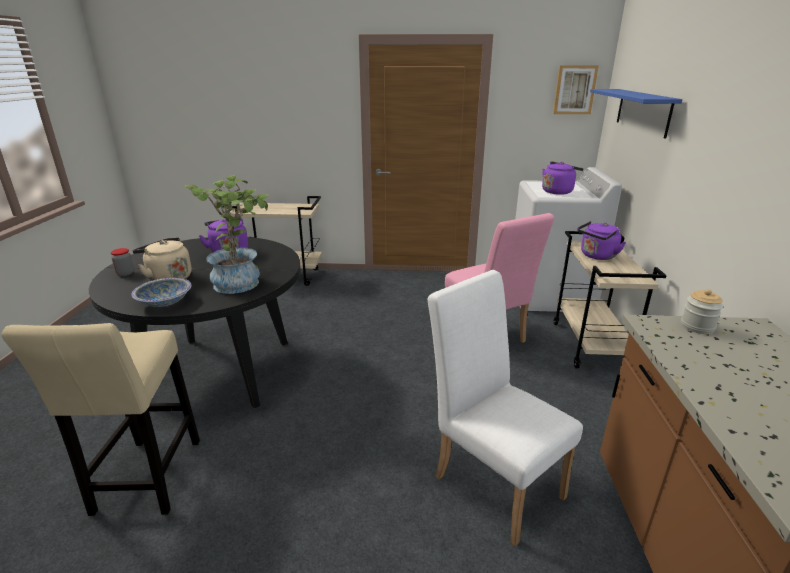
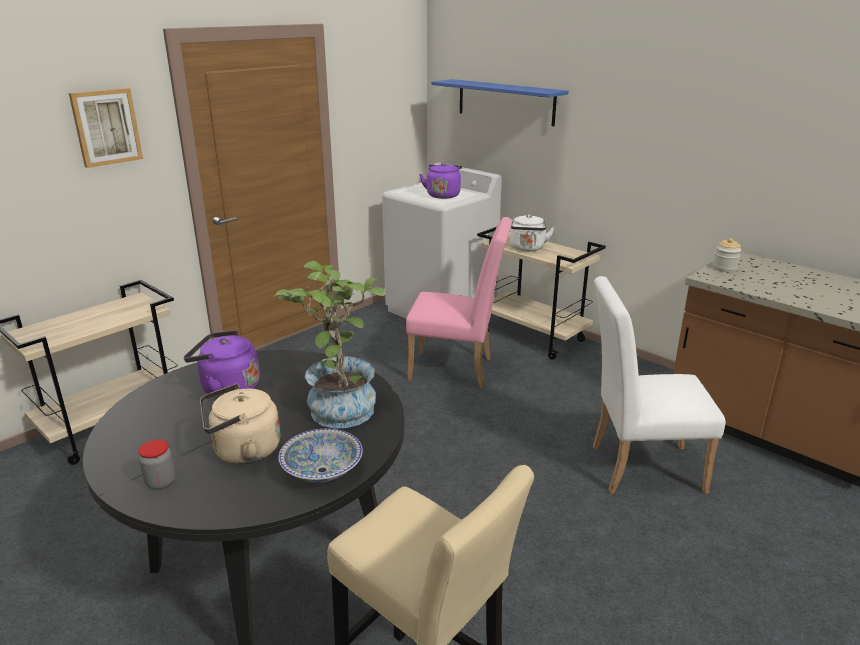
camera: 50 degrees left, 0 degrees up
(574, 90) = (402, 82): picture -> picture (106, 127)
(597, 256) = (527, 248): purple kettle -> white kettle

